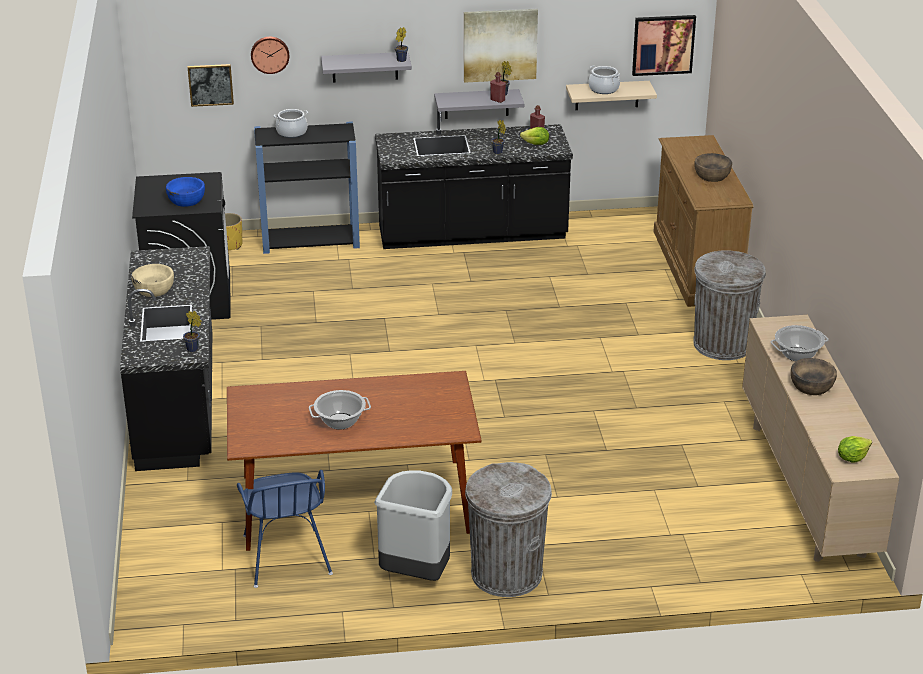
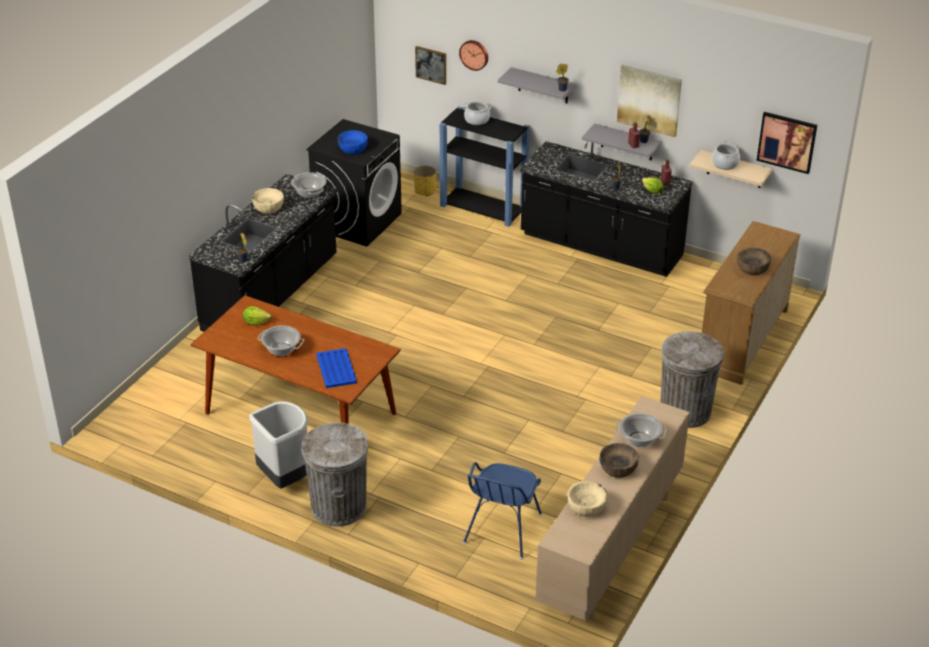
camera: 35 degrees right, 5 degrees up
(184, 260) = (309, 193): none -> cooking pot
(287, 557) = (223, 430): blue chair -> blue chair (502, 531)
(423, 415) = (336, 368): none -> blue tray
(829, 430) = (586, 506): none -> beige bowl
(852, 458) = (575, 534): lettuce -> lettuce (256, 322)

